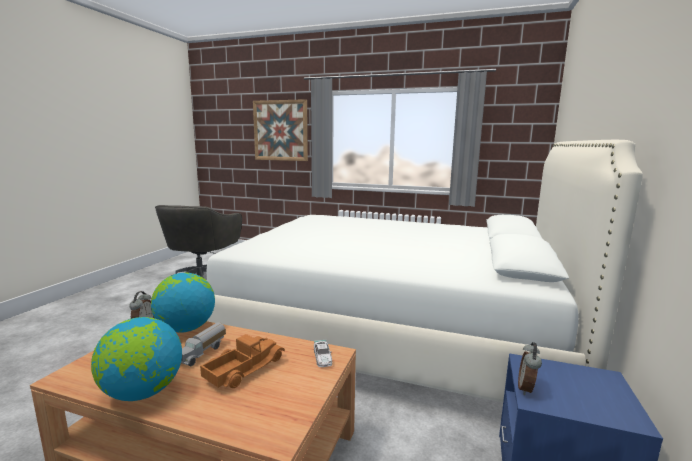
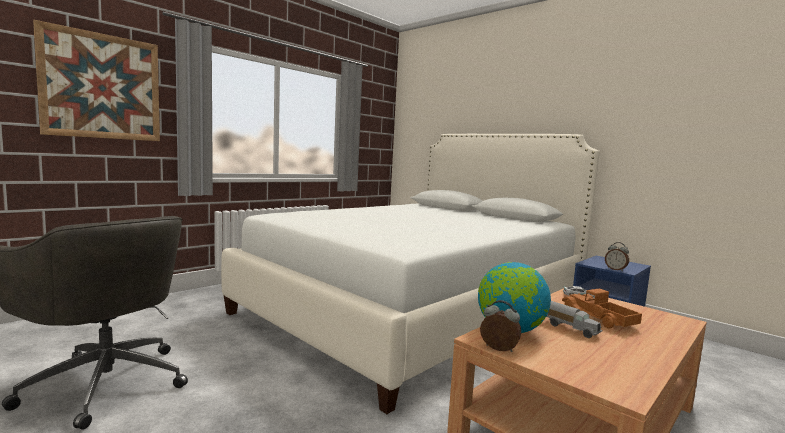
camera: 65 degrees left, 5 degrees down
(142, 392) = (645, 355): globe -> none

